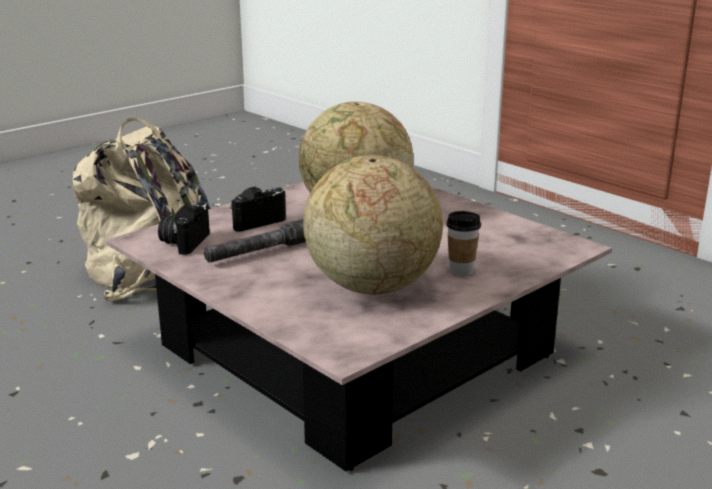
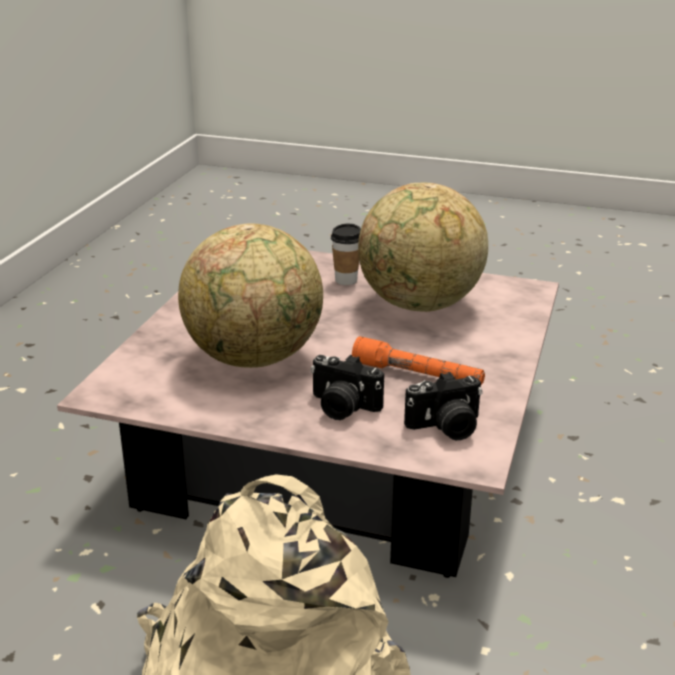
camera: 120 degrees left, 5 degrees up
(259, 252) = (417, 375): grey flashlight -> orange flashlight

